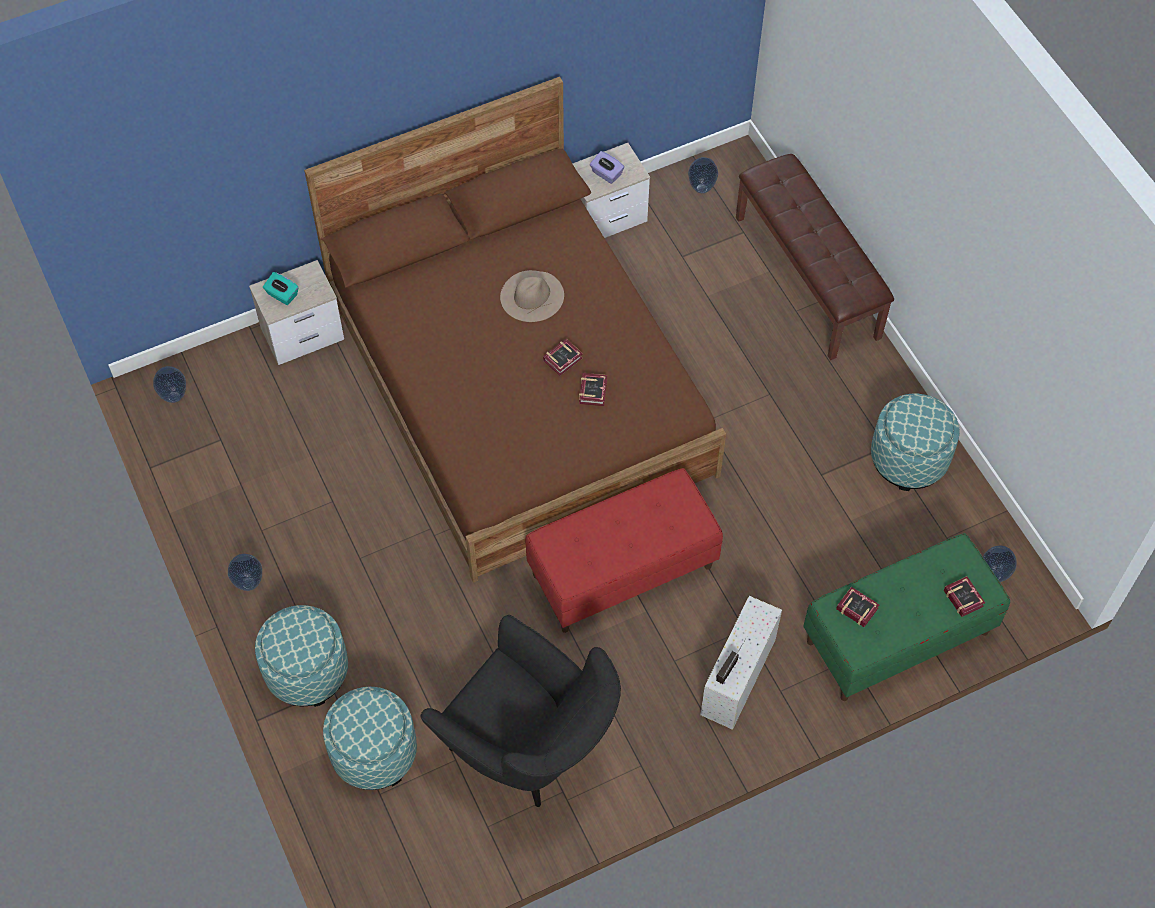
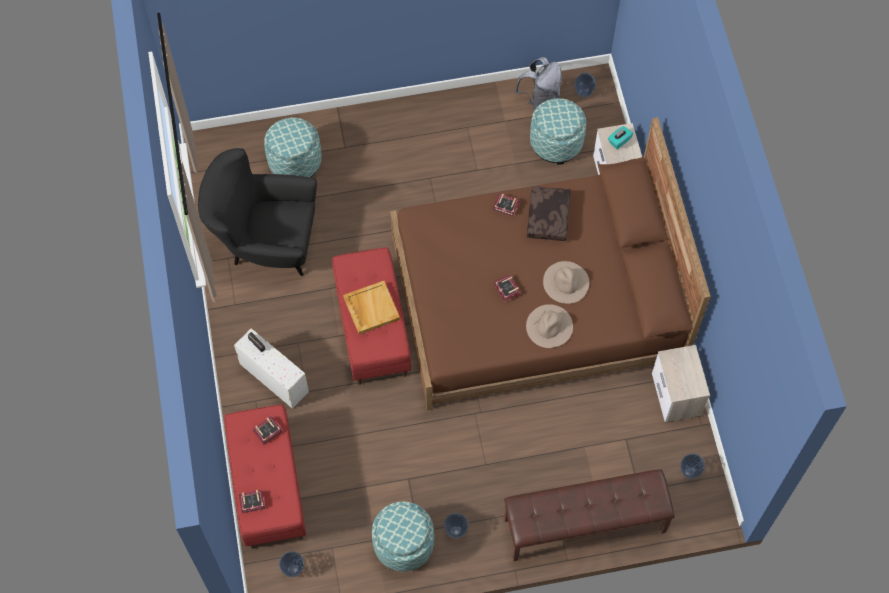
camera: 105 degrees right, 5 degrees up
(194, 448) = (540, 99): none -> grey backpack
(249, 583) = (430, 115): vase -> vase (455, 531)
(306, 671) = (360, 136): ottoman -> ottoman (556, 142)
(438, 334) = (549, 217): none -> brown pillow
(529, 751) = (266, 244): black armchair -> black armchair turned 45 degrees clockwise
(594, 390) = (475, 303): book -> book (507, 207)
(601, 301) = (549, 326): none -> beige hat
(606, 174) = (681, 371): purple tissue box -> none
(630, 530) = (371, 308): none -> beige tray
(897, 637) = (268, 487): green bench -> red bench

